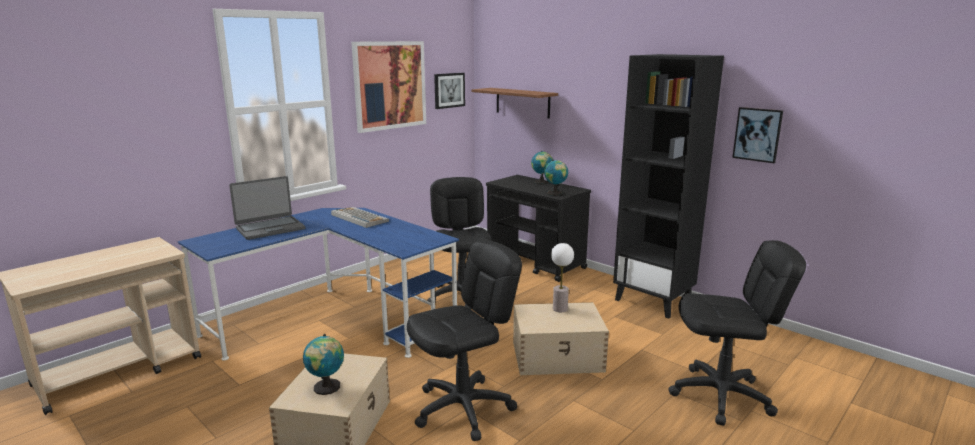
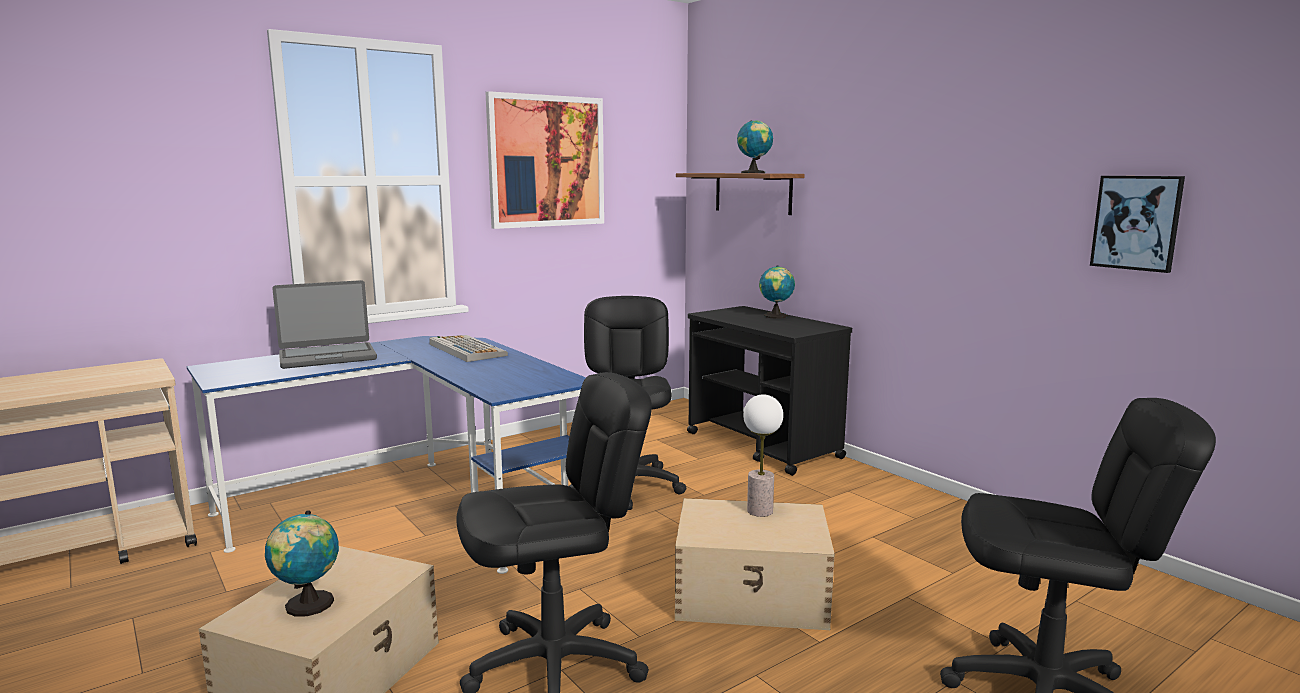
camera: 10 degrees right, 5 degrees down
(449, 90) = (644, 176): picture -> none
(555, 193) = (790, 330): globe -> globe (754, 173)
(653, 301) = (949, 517): black bookcase -> none

